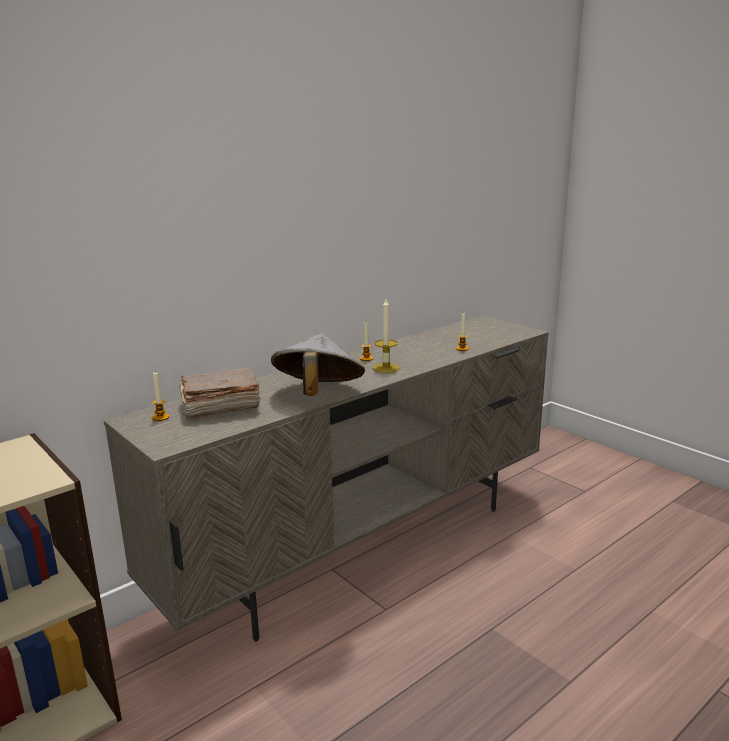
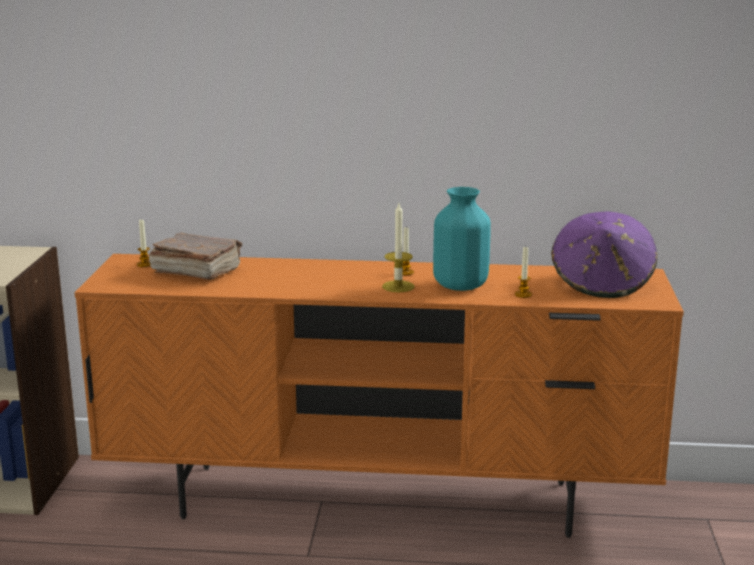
camera: 45 degrees right, 0 degrees up
(318, 394) = (284, 287): grey hat -> none
(366, 547) = (380, 500): beige tv stand -> orange tv stand
(417, 355) = (460, 285): none -> turquoise vase
(480, 331) = (602, 284): none -> purple hat

